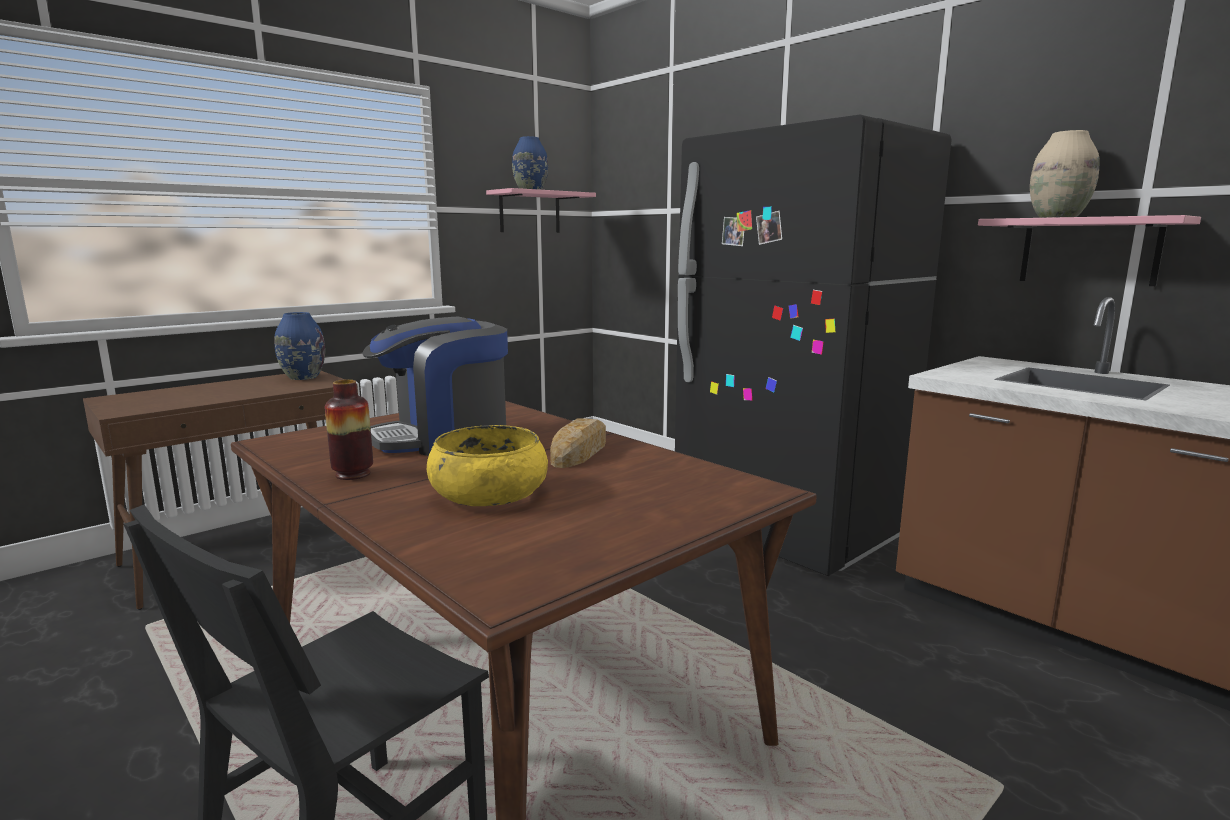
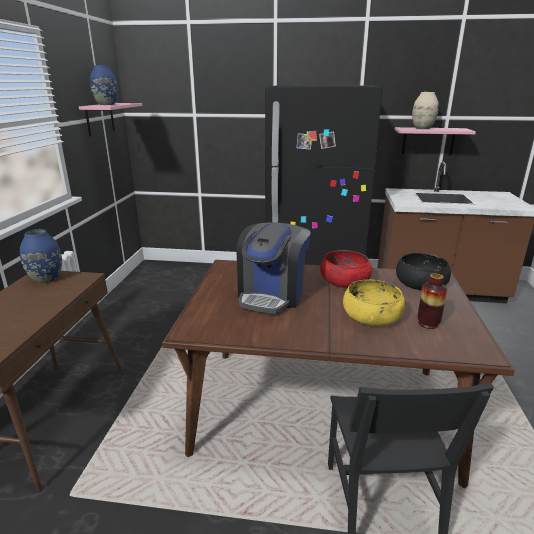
camera: 40 degrees left, 10 degrees up
(353, 474) = (293, 331): vase -> vase (428, 324)
(580, 451) = (344, 280): bread -> red bowl
(693, 487) = (420, 283): none -> black bowl

